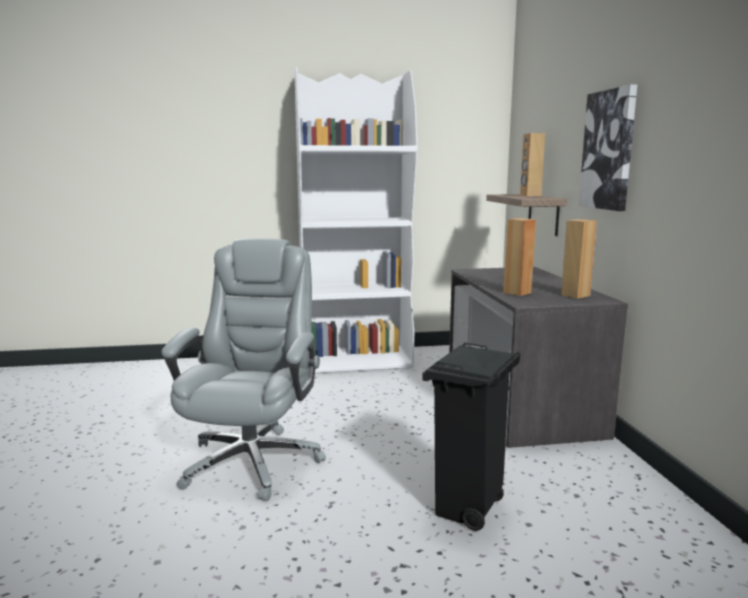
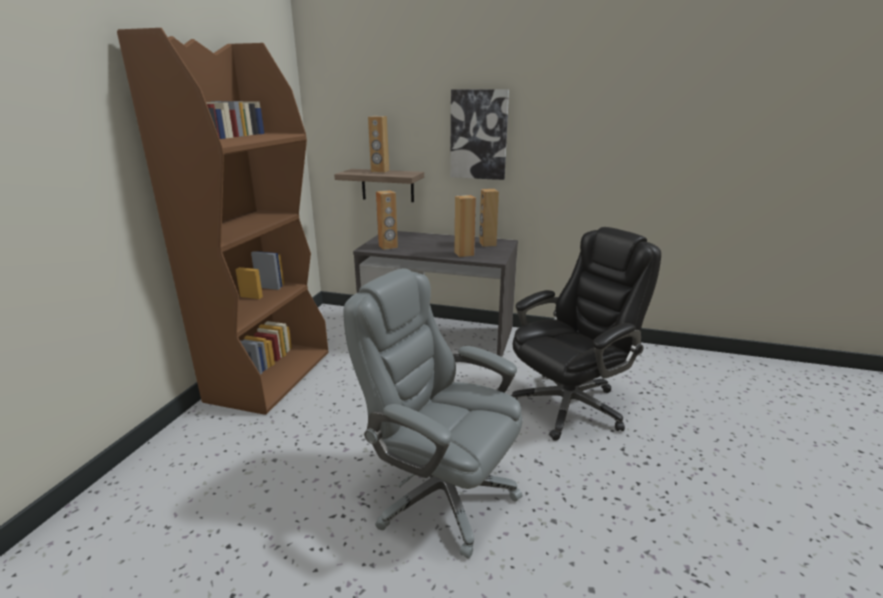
camera: 65 degrees left, 10 degrees up
(357, 360) = (270, 375): white bookcase -> brown bookcase
(467, 510) = (569, 405): black trash can -> black office chair
(483, 273) = (388, 247): none -> brown speaker

